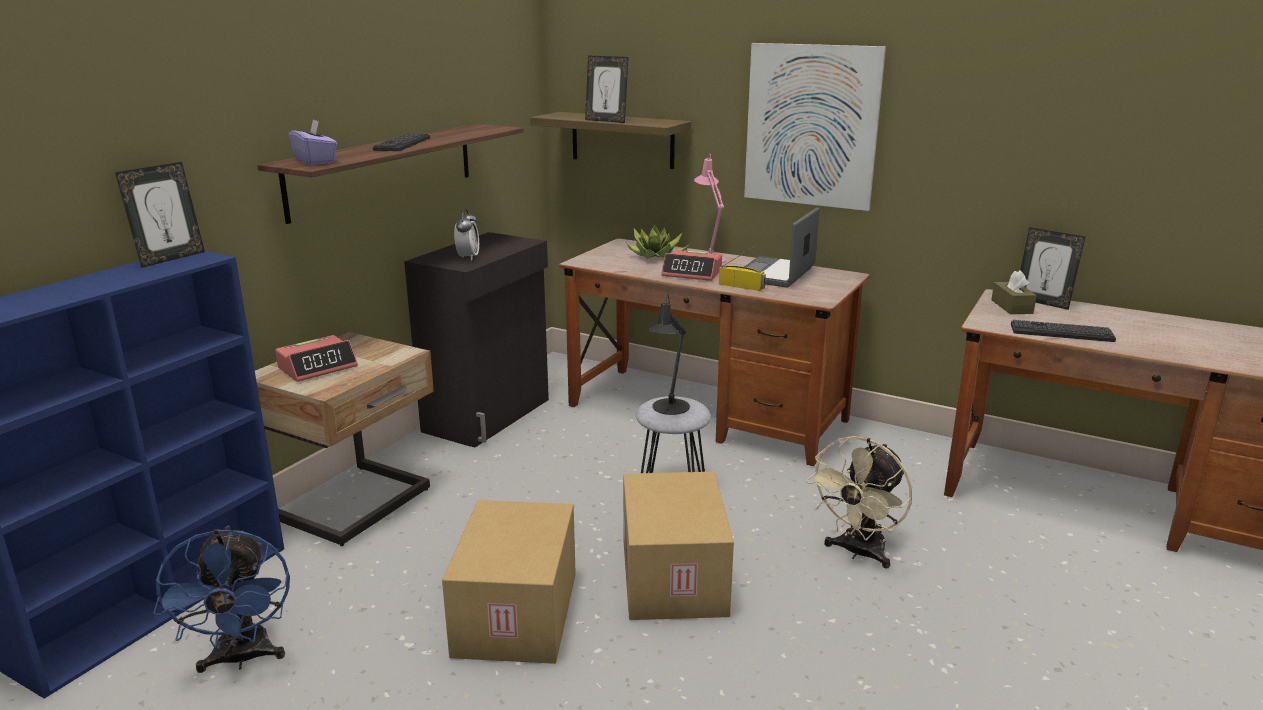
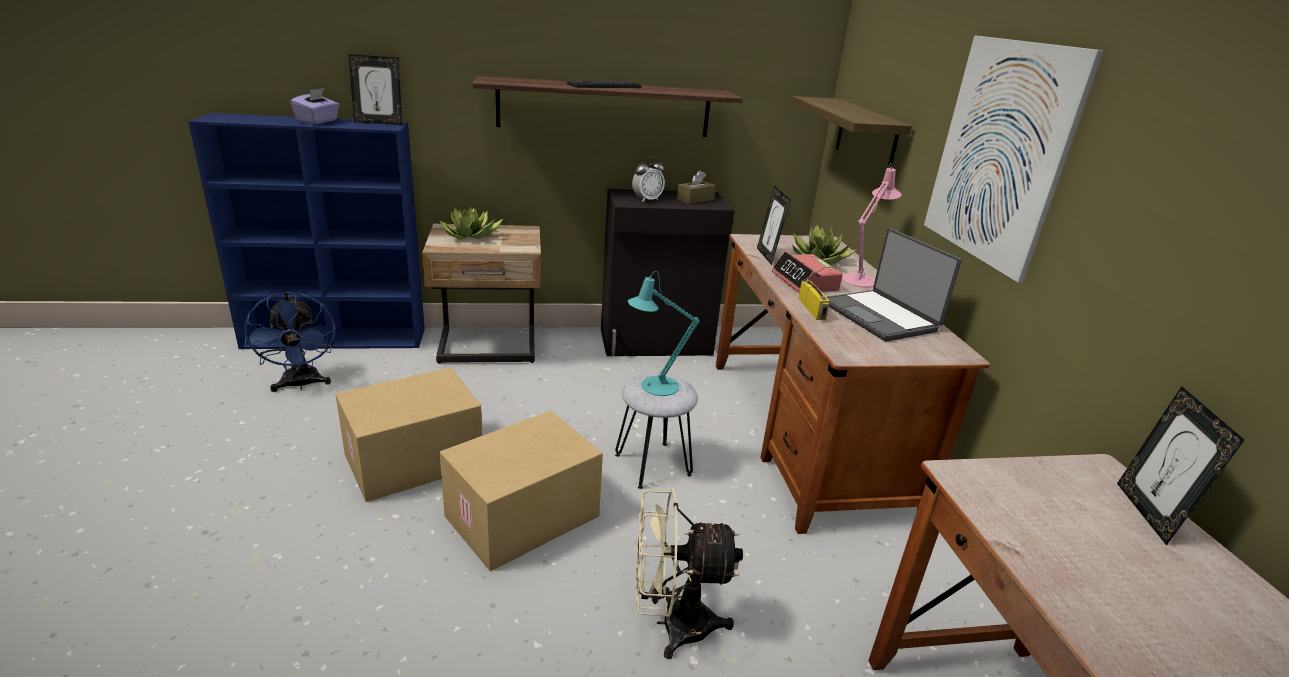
camera: 50 degrees right, 5 degrees up
(242, 659) = (301, 384): blue fan -> blue fan turned 60 degrees counterclockwise
(315, 161) = (504, 80): purple tissue box -> purple tissue box (318, 121)
(318, 367) = (471, 235): alarm clock -> potted plant
(606, 121) = (832, 109): picture frame -> picture frame (767, 256)
(669, 409) = (654, 386): black table lamp -> turquoise table lamp
(776, 274) = (880, 316): laptop -> laptop turned 105 degrees counterclockwise
(1011, 307) = (1074, 488): brown tissue box -> brown tissue box (695, 199)
(1061, 332) = (1049, 553): keyboard -> none

